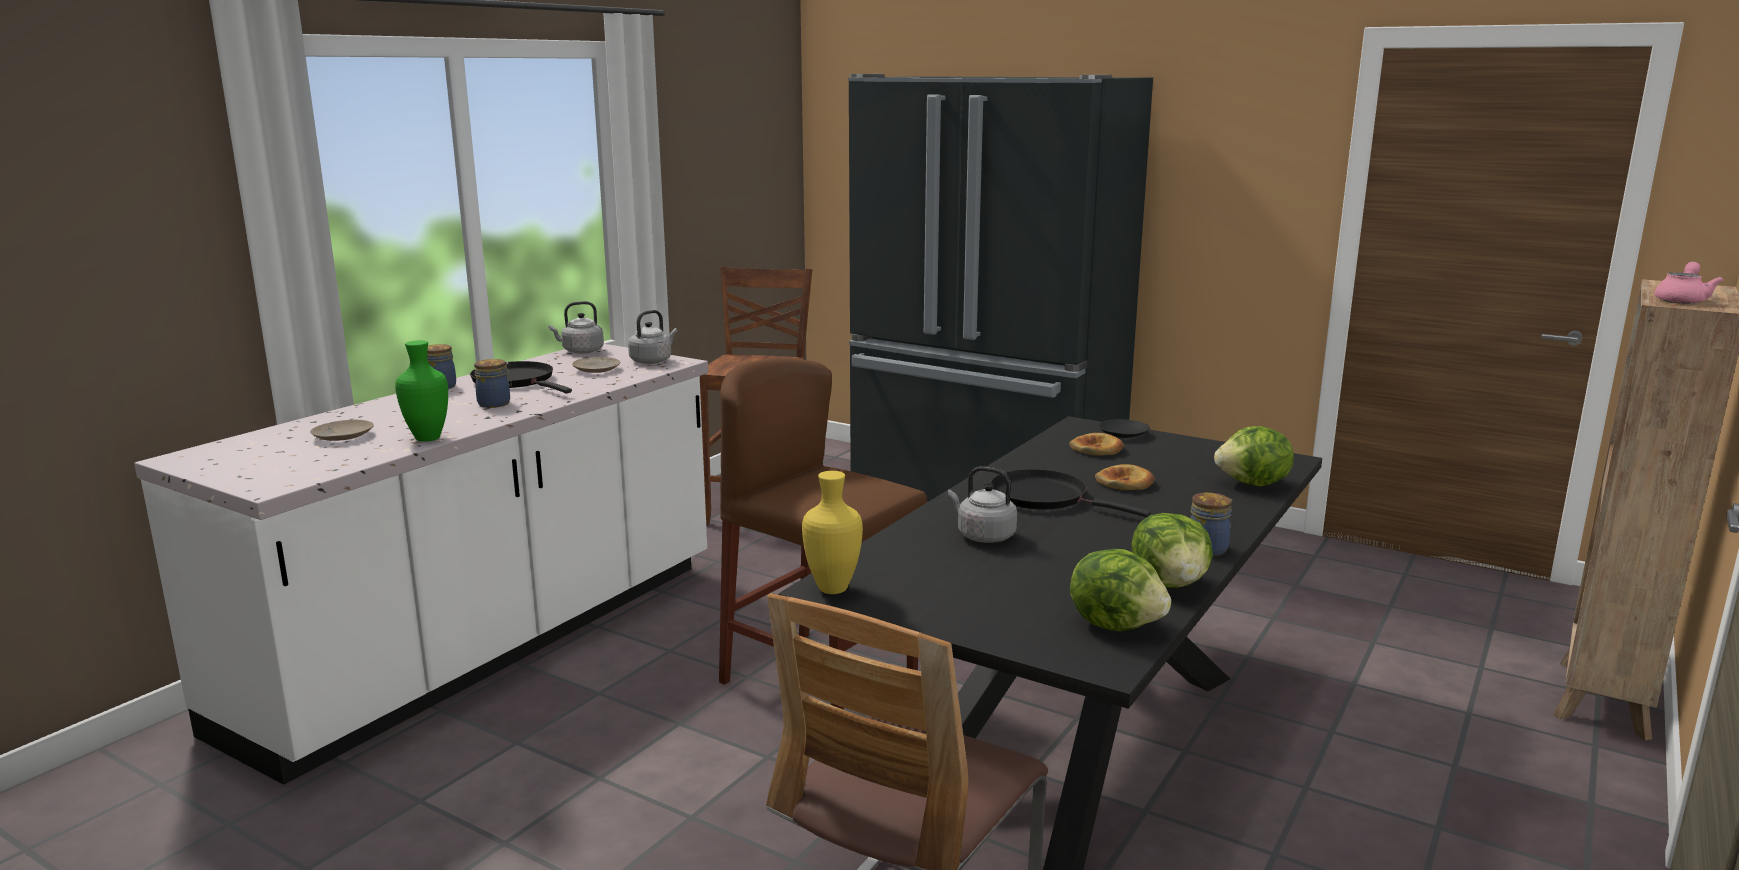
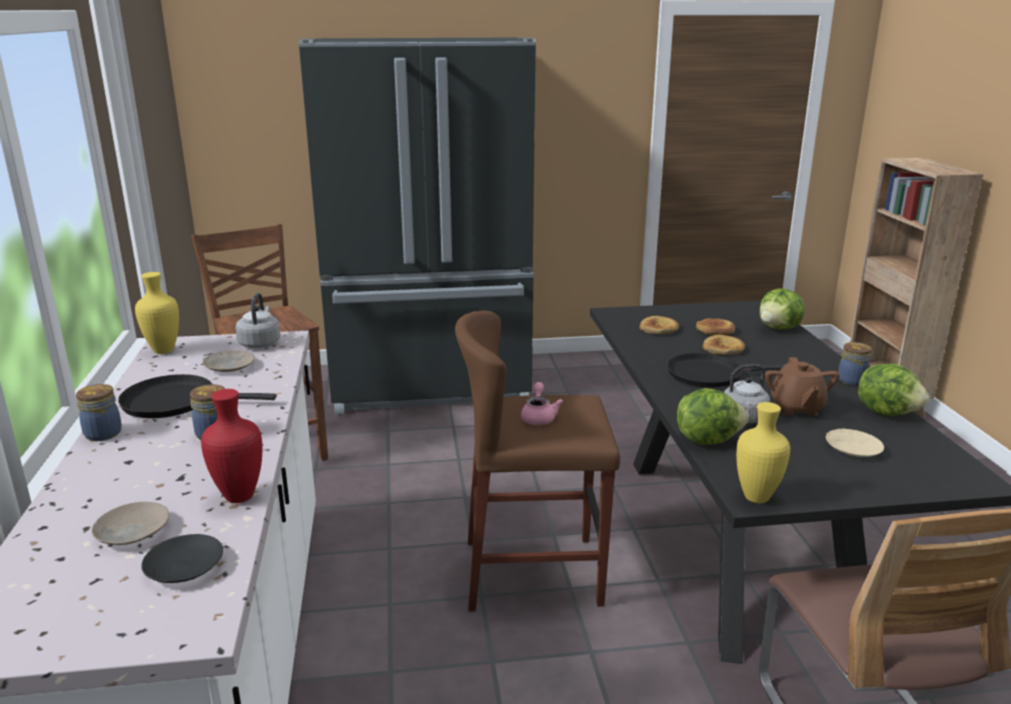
camera: 40 degrees left, 5 degrees up
(429, 438) = (241, 496): green vase -> red vase
(580, 351) = (163, 351): grey kettle -> yellow vase
(1034, 594) = (852, 449): none -> beige plate
(1067, 548) = (796, 408): none -> brown teapot
(1116, 624) = (925, 451): lettuce -> lettuce (706, 439)
(1123, 434) = (648, 313): black plate -> black plate (184, 567)
(1162, 466) = (715, 330): none -> bread
(1682, 300) = (939, 169): pink teapot -> pink teapot (539, 417)

